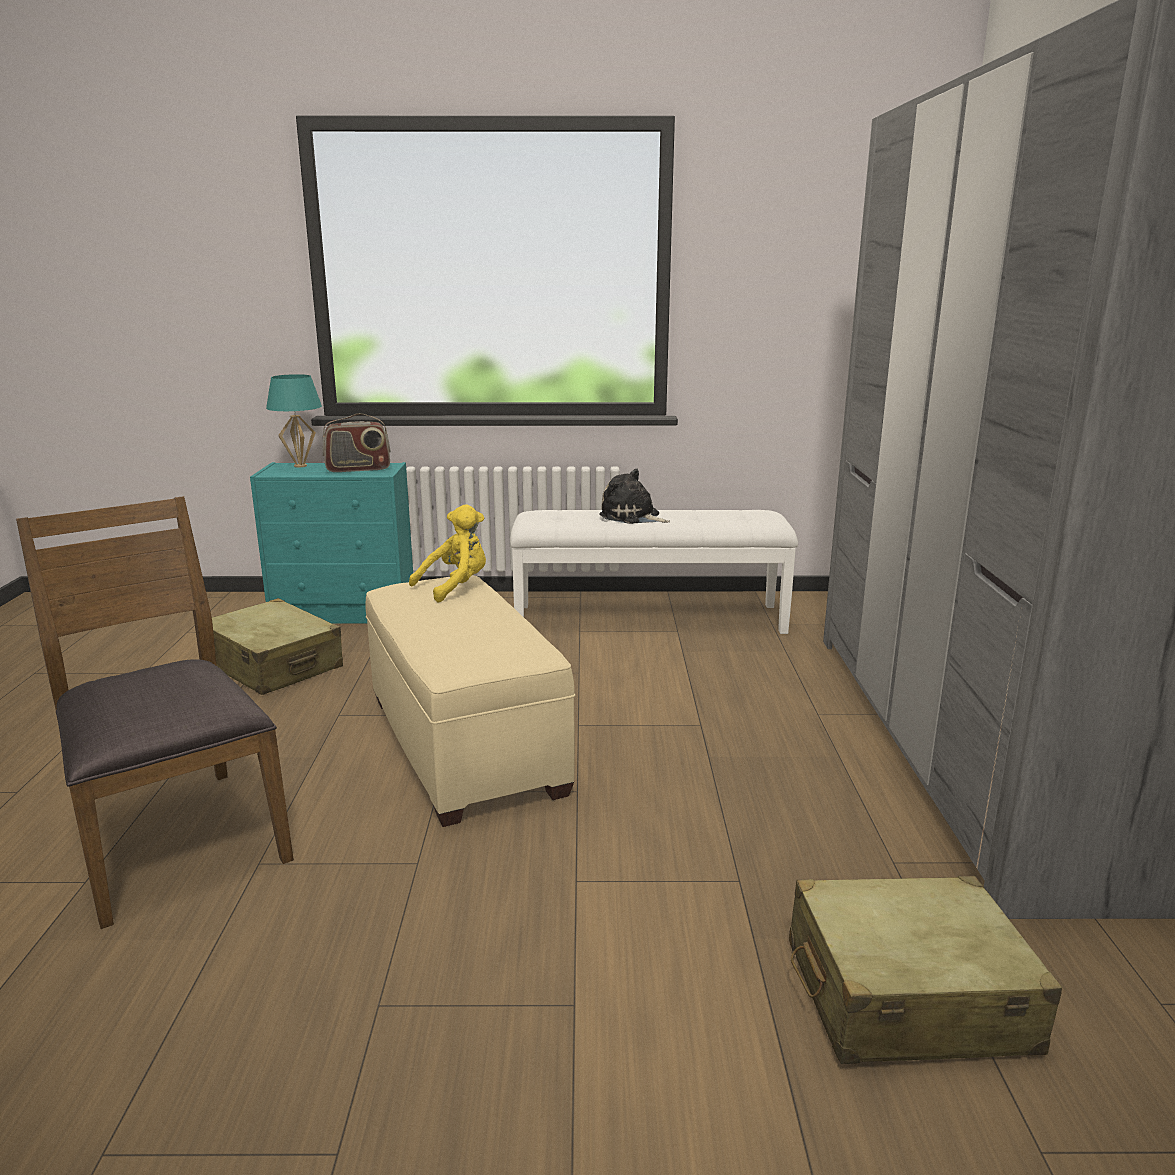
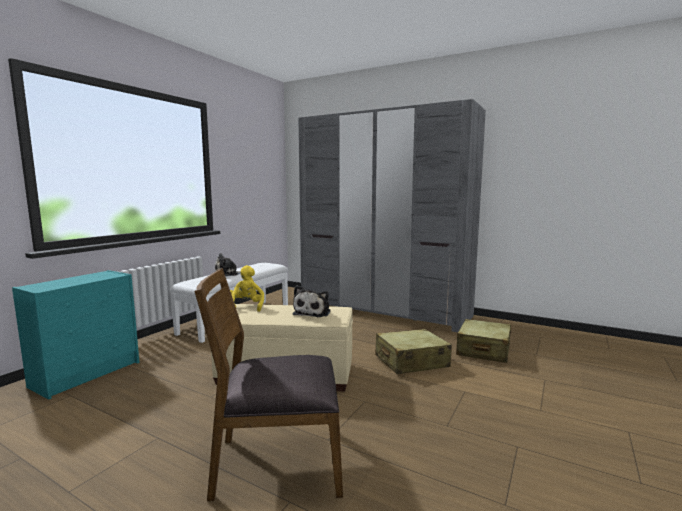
camera: 60 degrees left, 10 degrees down
(273, 665) = (113, 406): beige suitcase -> beige suitcase (411, 362)
(300, 466) = (46, 283): turquoise table lamp -> none
(358, 469) = (95, 276): radio -> none
(473, 641) = (313, 312): none -> plush toy

